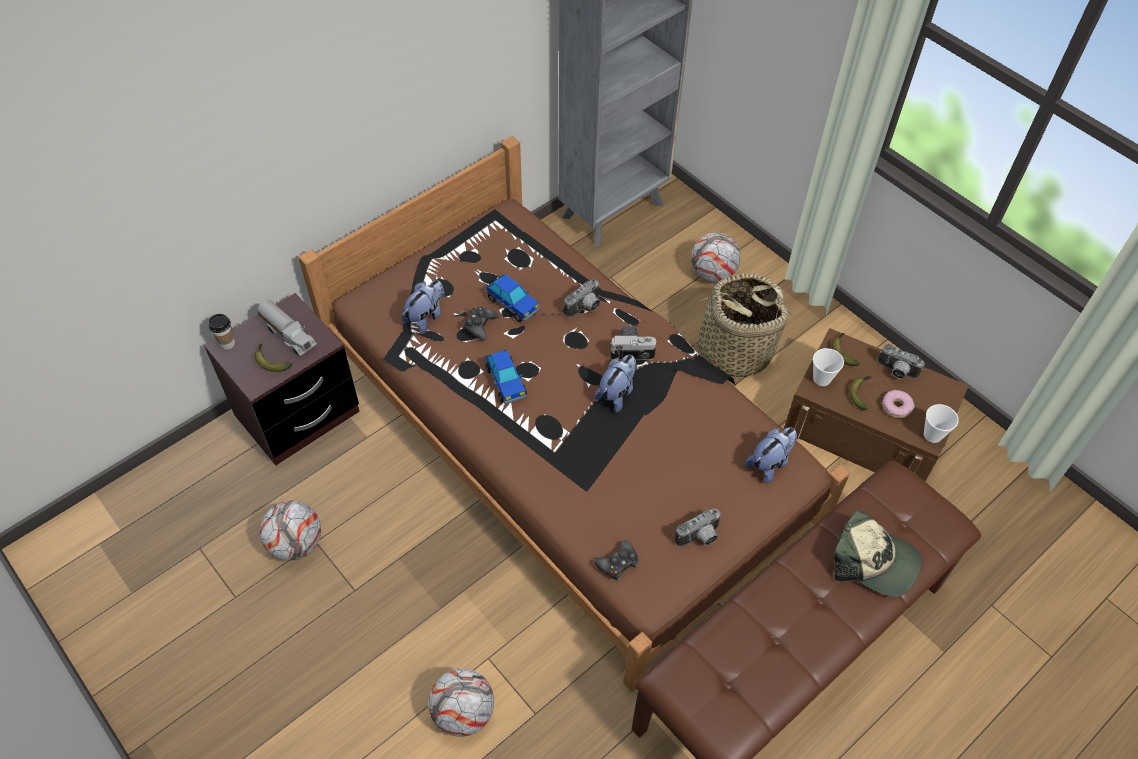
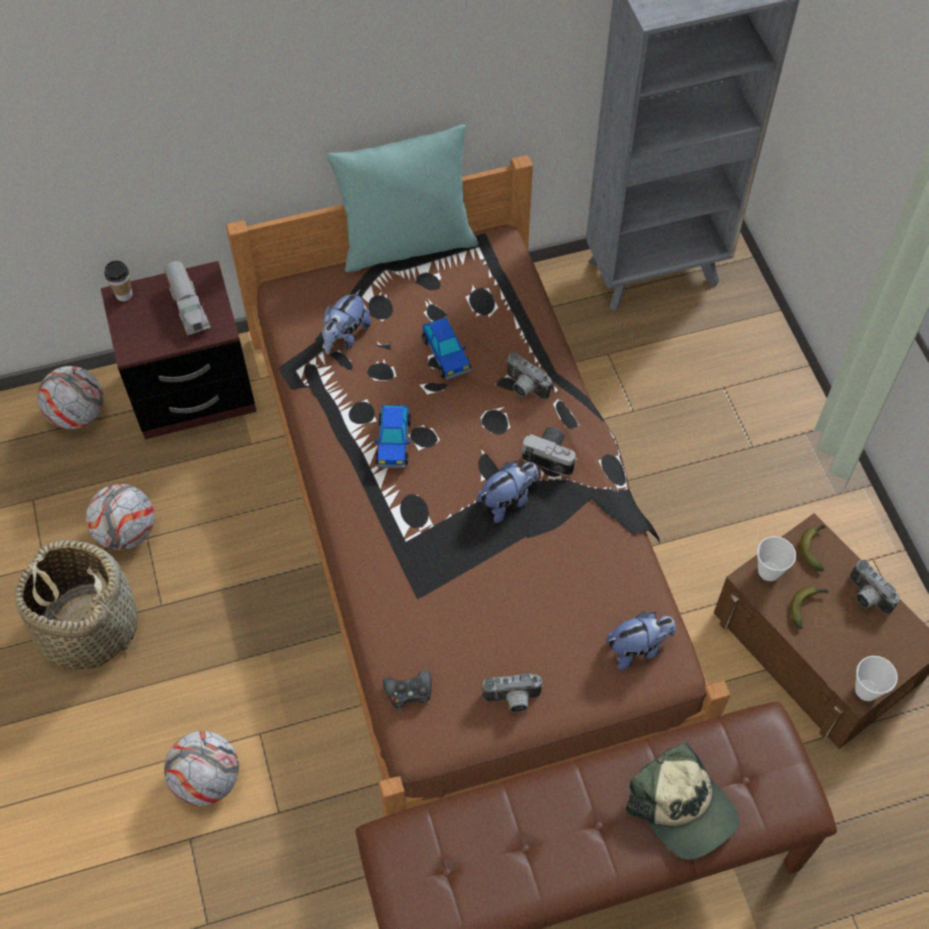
camera: 25 degrees right, 5 degrees up
(271, 361) = (157, 330): banana -> none
(426, 317) = (345, 336): plush toy -> plush toy turned 150 degrees clockwise
(438, 235) = (407, 244): none -> turquoise pillow
(480, 325) = (398, 367): black game controller -> none
(585, 308) = (524, 388): camera -> camera turned 60 degrees clockwise
(712, 273) = (732, 391): football -> football (77, 414)
(734, 350) = (708, 495): basket -> basket (88, 627)
(896, 407) = (842, 639): donut -> none

